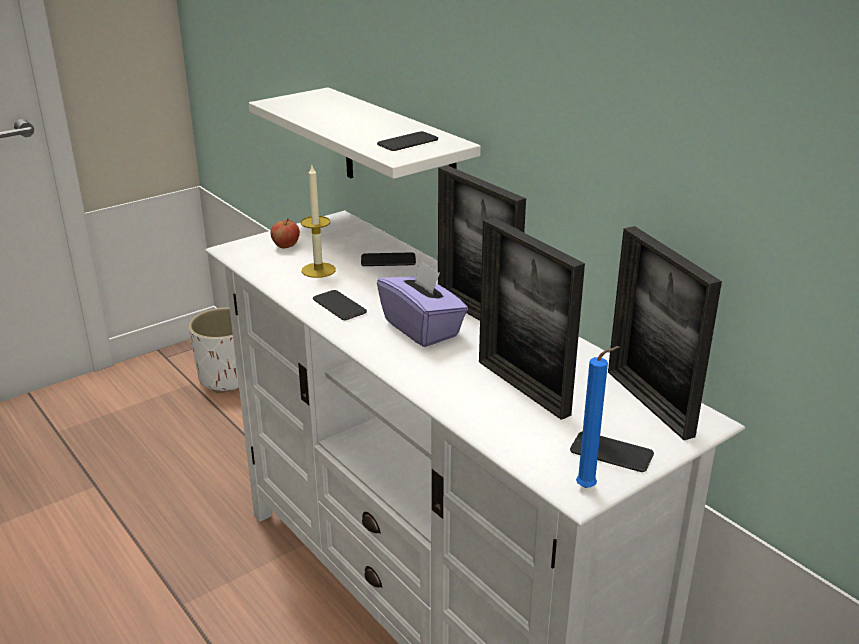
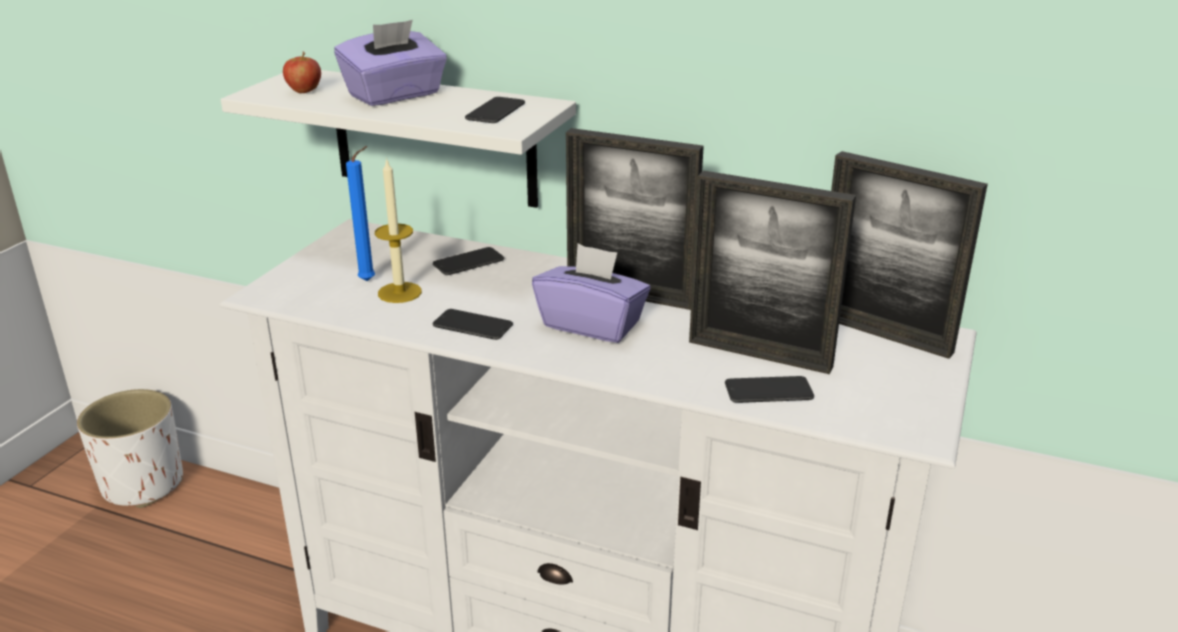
camera: 30 degrees left, 0 degrees up
(286, 246) = (326, 275): apple -> apple (304, 91)
(358, 118) = (395, 95): none -> purple tissue box
(589, 488) = (927, 429): blue candle -> blue candle (370, 280)
(611, 453) = (907, 390): phone -> phone (768, 391)

